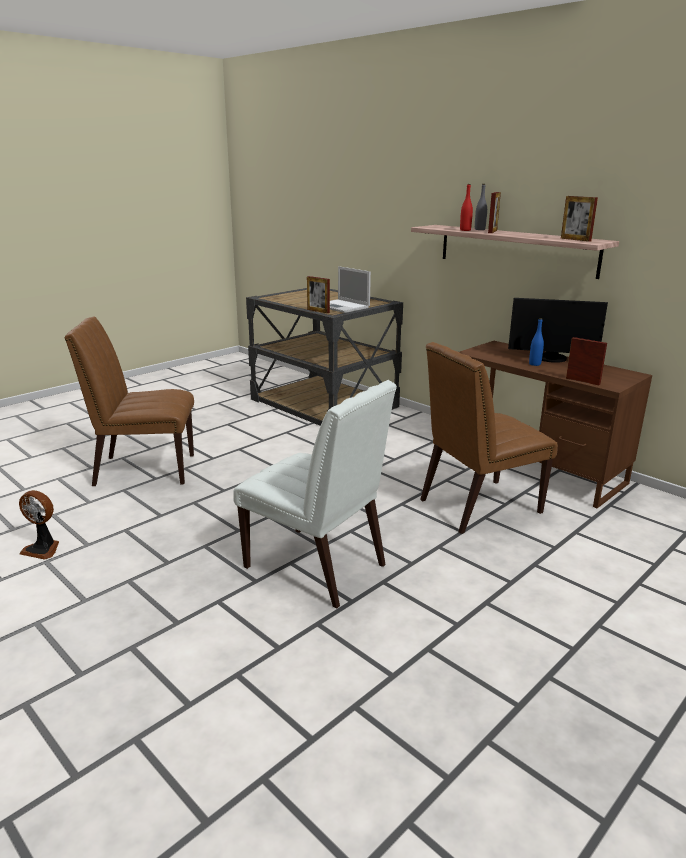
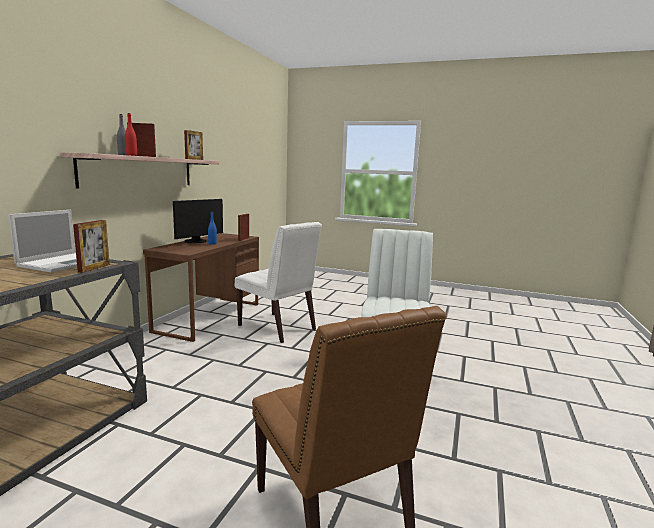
camera: 115 degrees left, 10 degrees down
(43, 549) = (544, 499): fan -> none
(480, 506) = (276, 327): brown chair -> white chair
(551, 359) = (197, 241): monitor -> monitor turned 45 degrees clockwise

